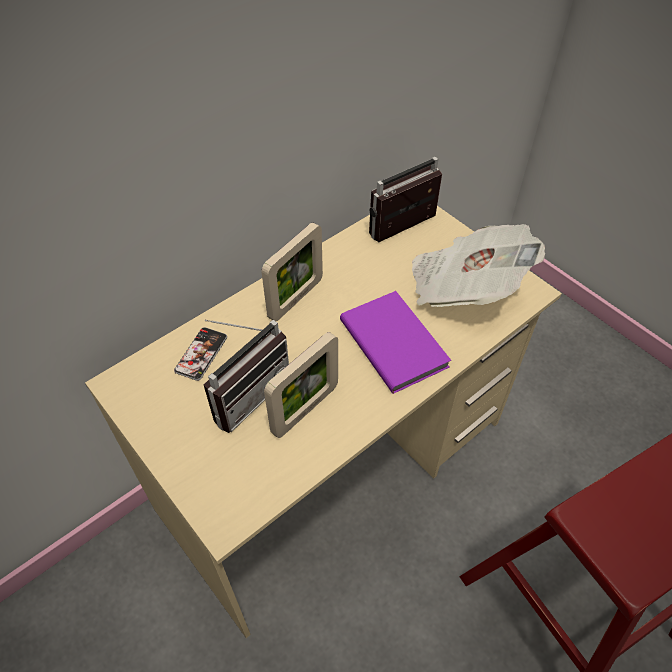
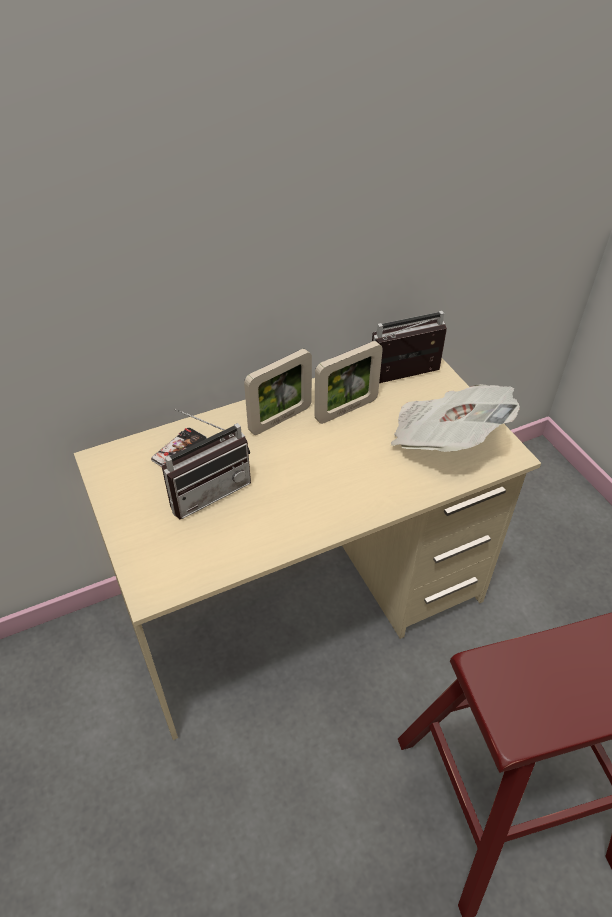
camera: 15 degrees right, 5 degrees down
(305, 410) = (254, 515): picture frame -> picture frame (346, 410)
(395, 341) = (359, 474): purple book -> none

